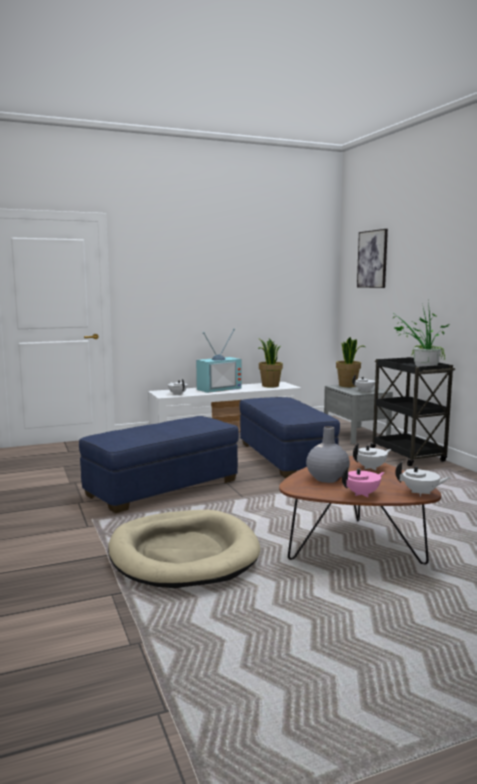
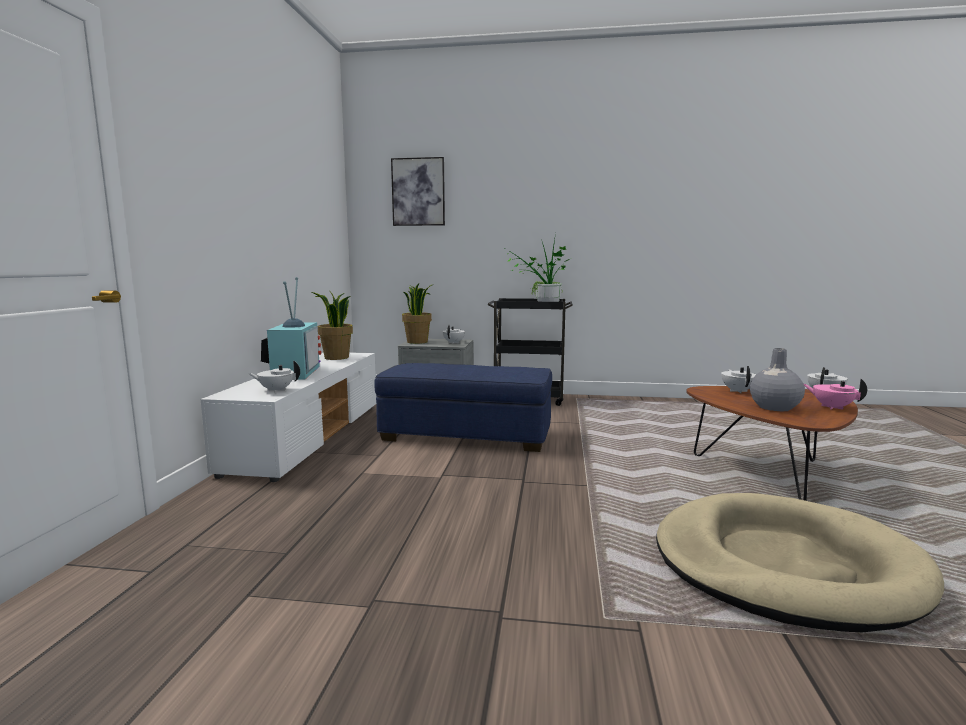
camera: 60 degrees left, 0 degrees up
(162, 487) = (499, 524): blue ottoman -> none
(362, 494) = (832, 407): pink teapot -> pink teapot turned 45 degrees counterclockwise

